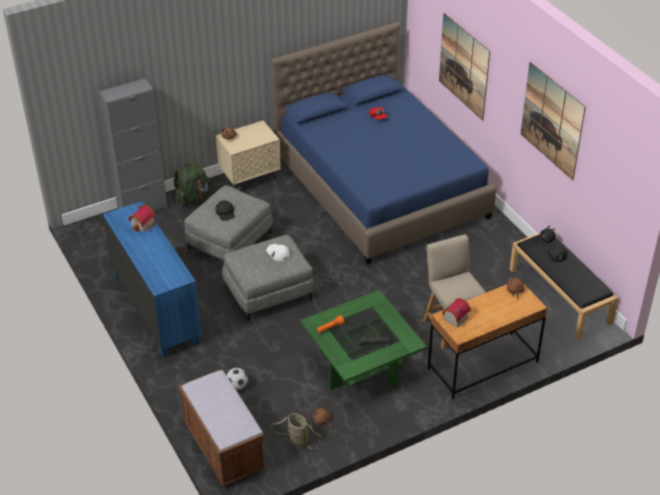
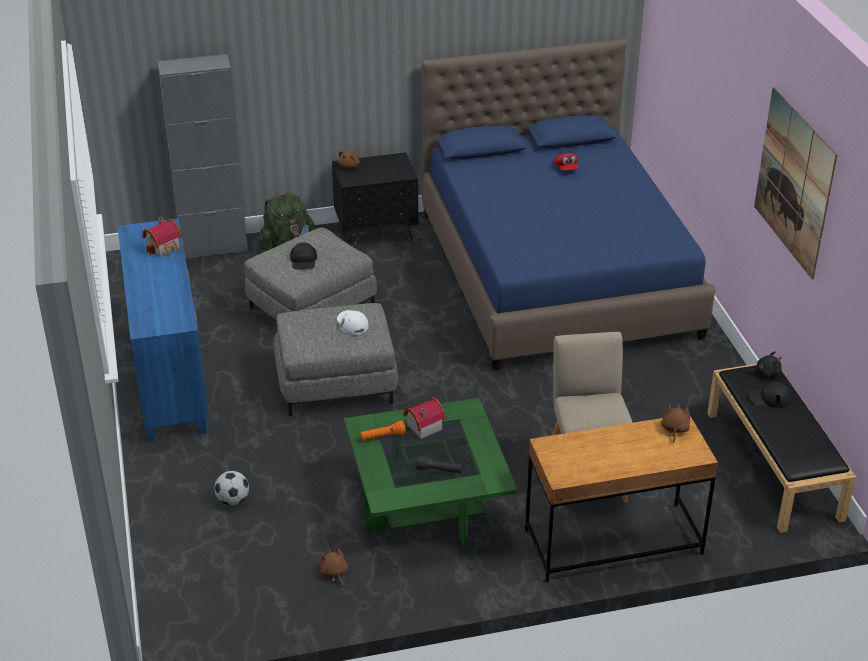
camera: 15 degrees right, 5 degrees down
(223, 447) = (174, 580): brown bench -> none
(250, 178) = (376, 233): beige nightstand -> black nightstand
(297, 439) = (285, 592): basket -> none
(454, 318) = (562, 450): toy house -> toy house (422, 426)
(464, 66) = (697, 104): picture -> none

